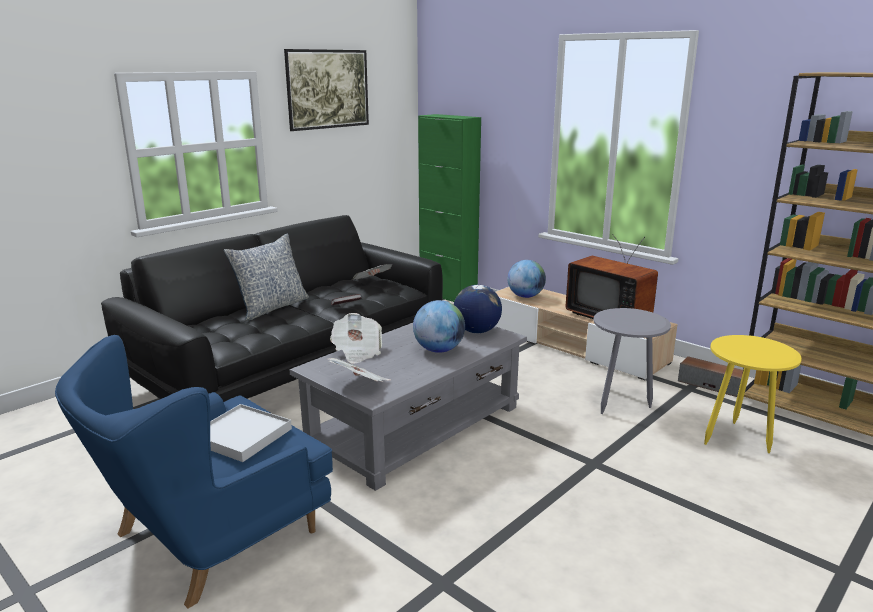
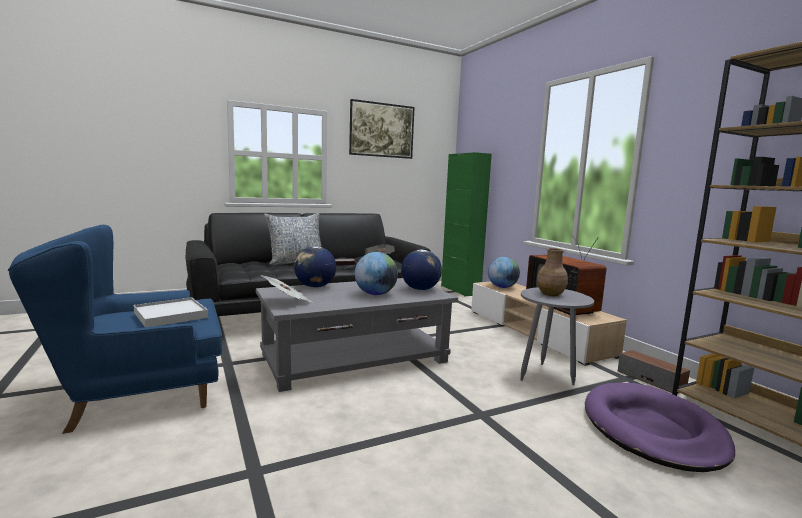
camera: 20 degrees right, 10 degrees down
(357, 352) = (315, 287): newspaper -> globe
(627, 320) = (551, 294): none -> brown vase
(739, 441) = (652, 430): yellow side table -> purple dog bed

